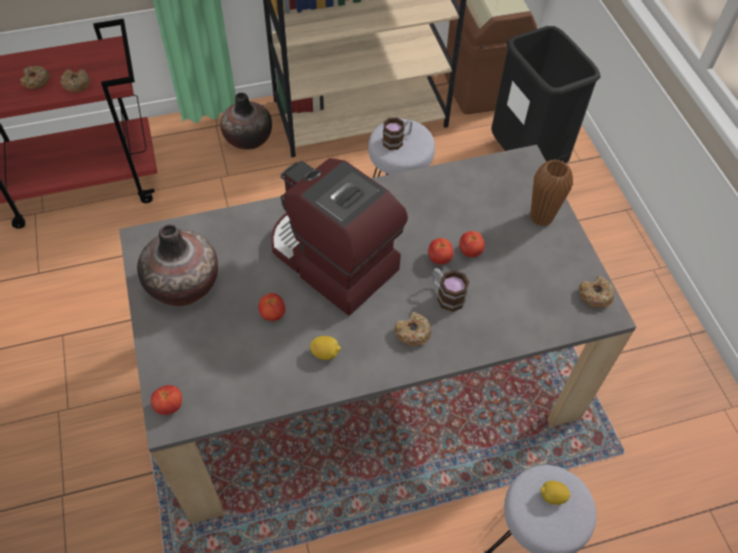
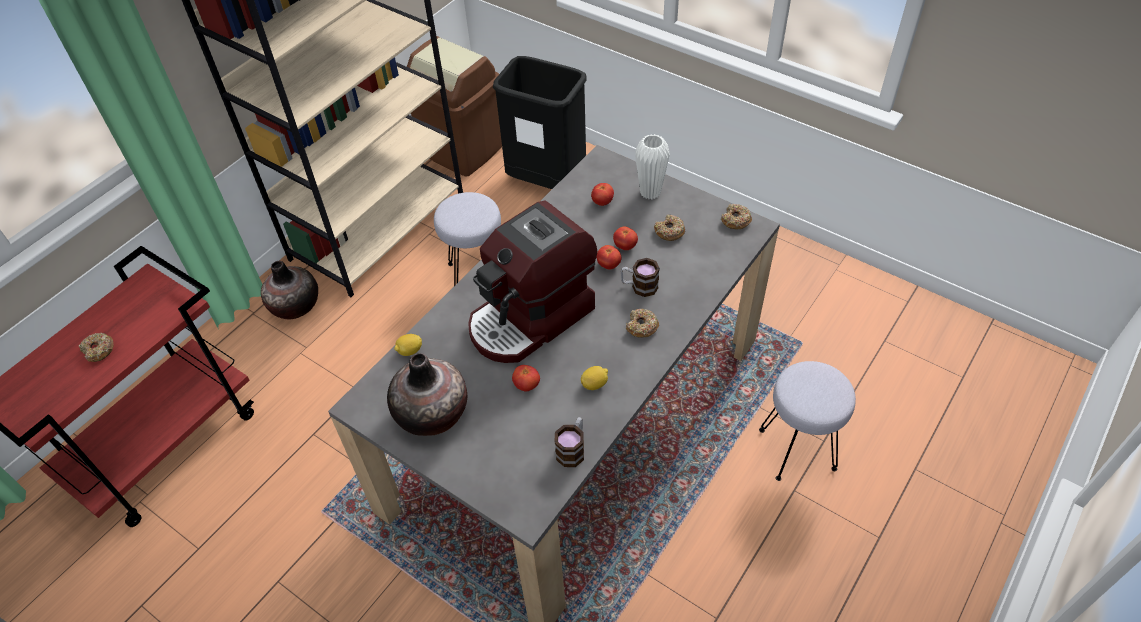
camera: 35 degrees left, 5 degrees down
(76, 84) = (145, 329): donut -> donut (669, 232)
(169, 406) = (516, 505): tomato -> tomato (602, 202)
(331, 261) = (531, 318): coffee machine -> coffee machine turned 45 degrees counterclockwise
(397, 140) = (462, 215): mug -> mug (572, 449)
(541, 217) = (650, 192): brown vase -> white vase
(552, 496) = (810, 384): lemon -> lemon (410, 351)

